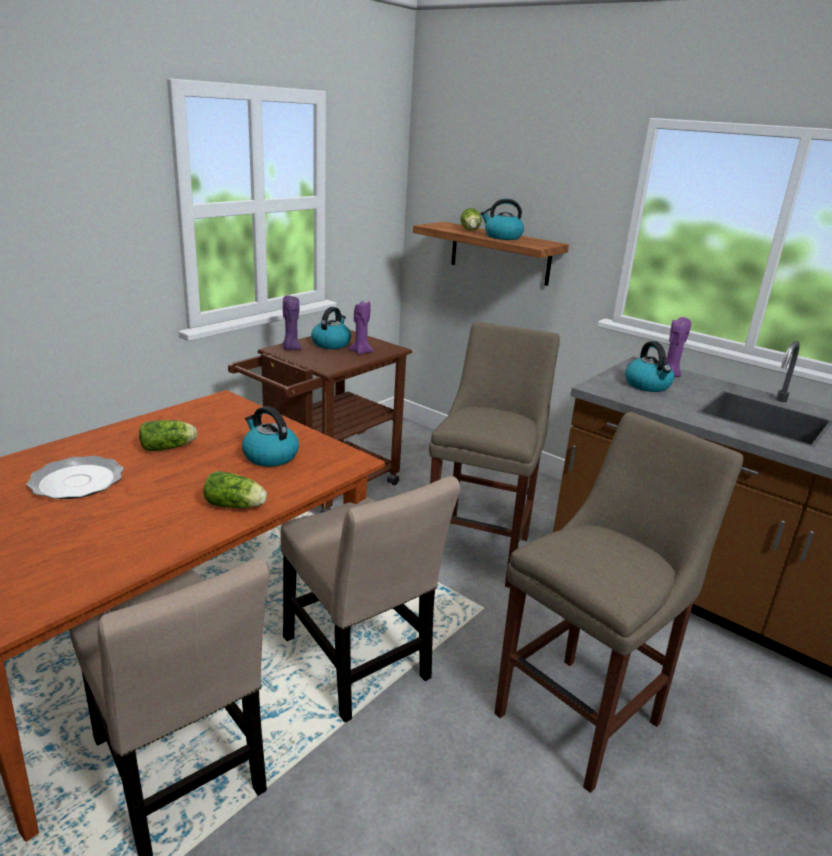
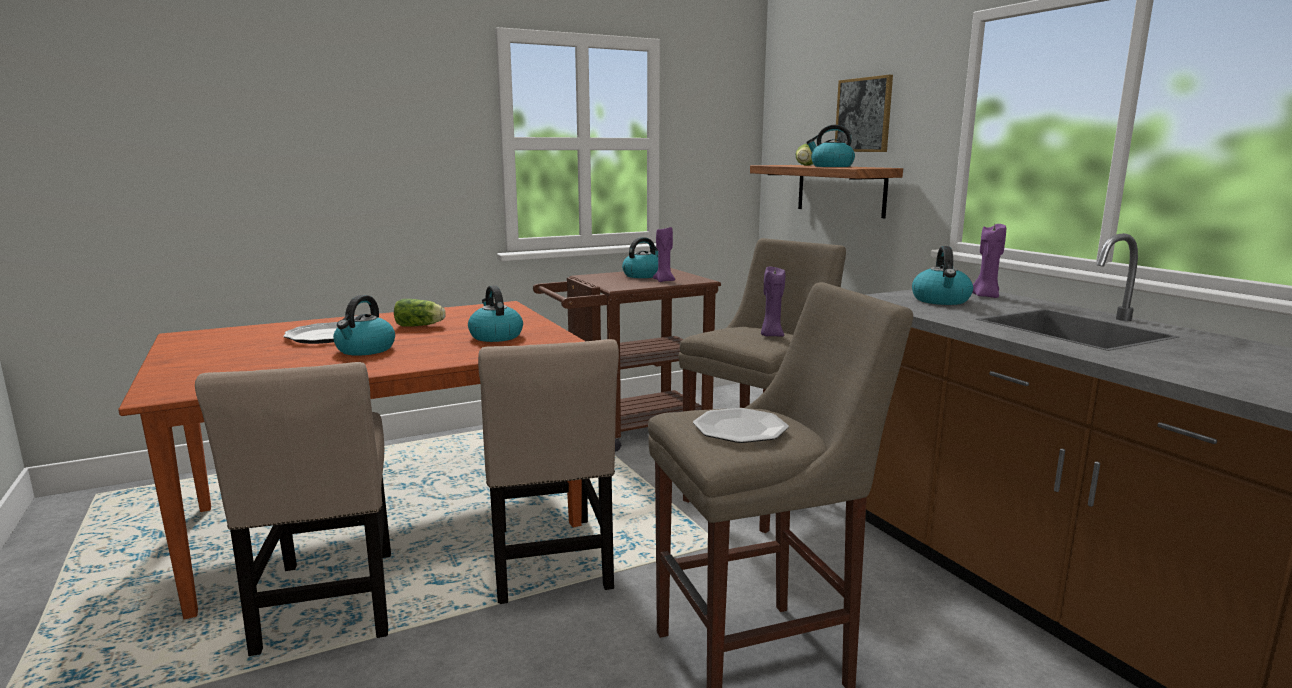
camera: 25 degrees right, 10 degrees down
(152, 500) = (365, 350): none -> kettle
(236, 506) = (425, 359): lettuce -> none
(291, 348) = (599, 276): purple candle -> purple candle (771, 335)
(528, 188) = (864, 115): none -> picture
(605, 559) = (740, 428): none -> plate

